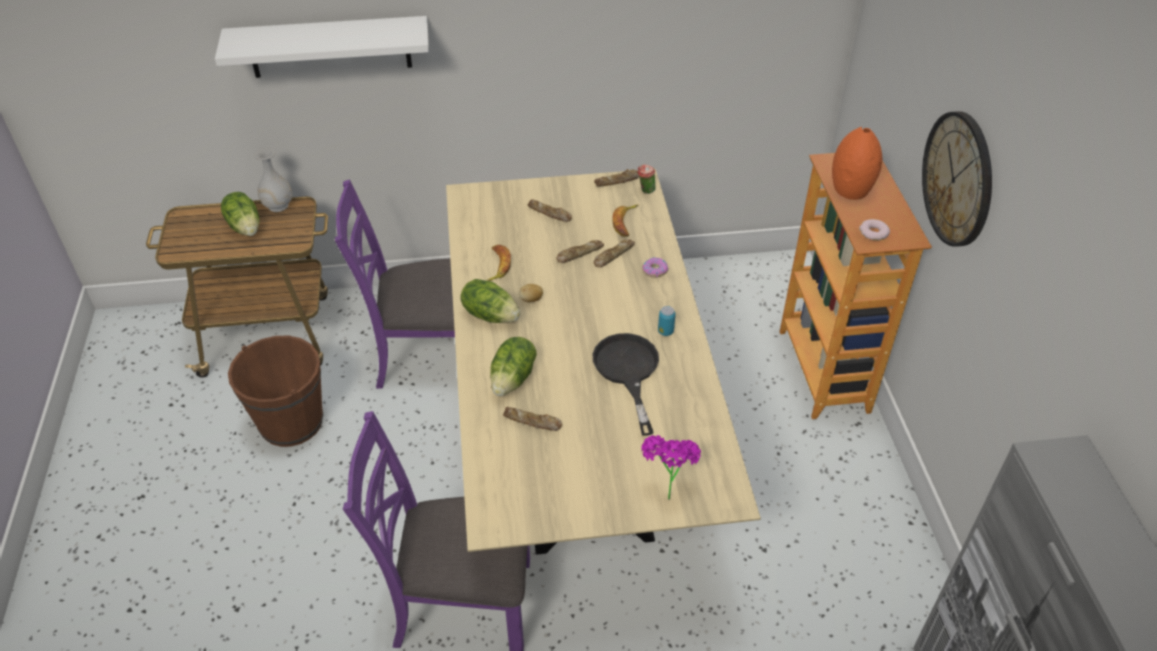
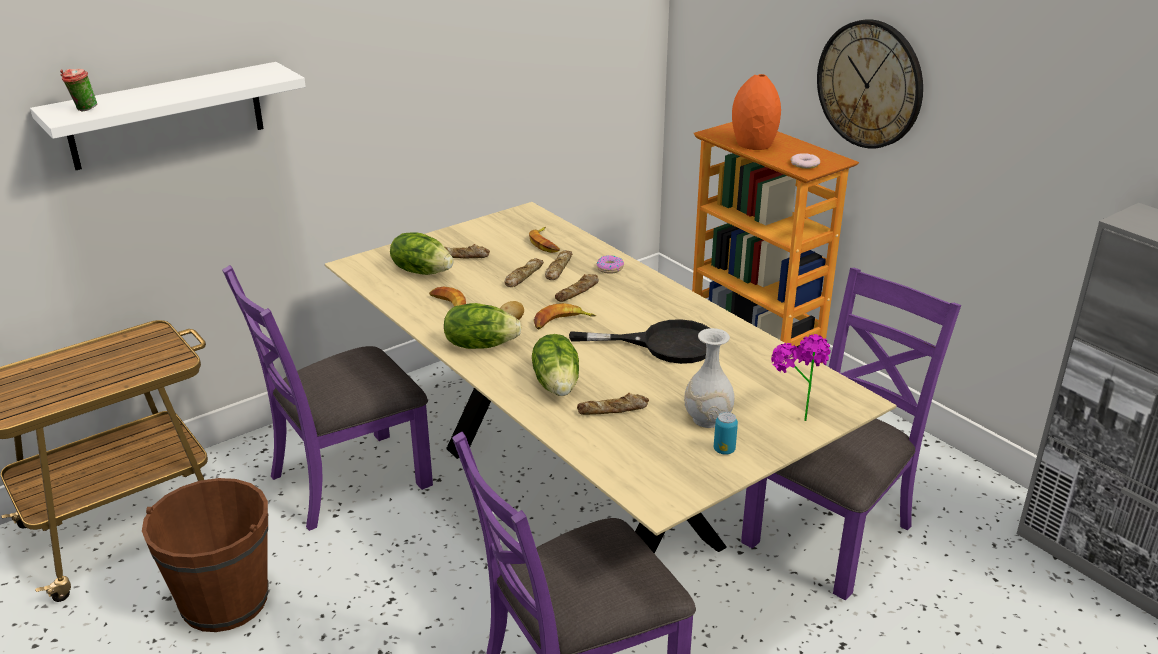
camera: 30 degrees left, 15 degrees down
(245, 226) = (94, 366): lettuce -> lettuce (422, 271)
(278, 205) = (122, 337): white vase -> white vase (707, 419)
(568, 315) = (561, 322): none -> banana
(617, 181) = (505, 218): bread -> bread (578, 292)
(628, 372) = (664, 344): black frying pan -> black frying pan turned 135 degrees clockwise
(645, 191) = (539, 218): cup -> cup (83, 109)
(665, 331) = (667, 306): can -> can (724, 450)
(748, 569) = (830, 534): none -> purple chair

